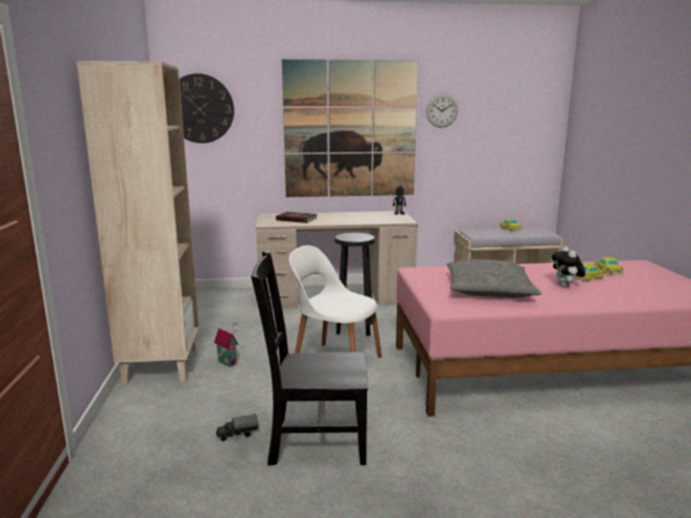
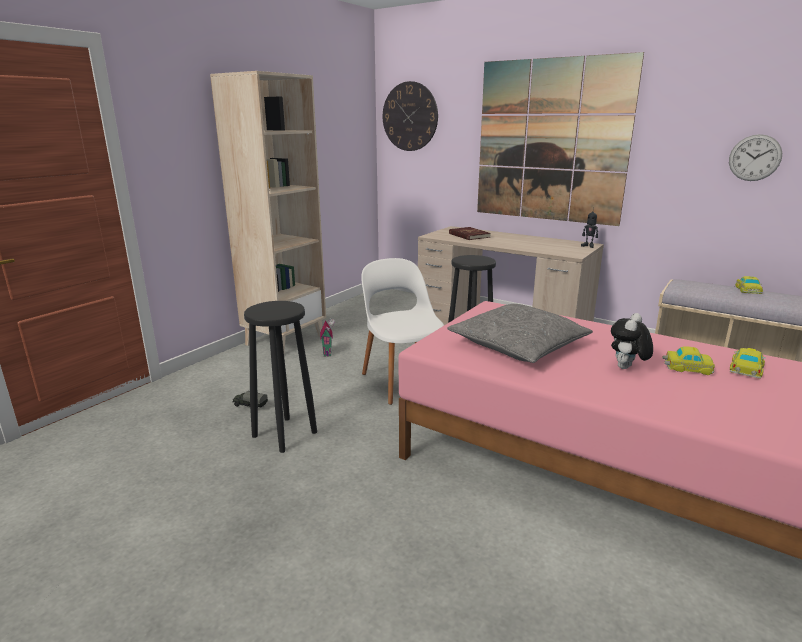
camera: 40 degrees right, 5 degrees up
(313, 441) = (285, 434): black chair -> black stool
(442, 111) = (671, 119): wall clock -> wall clock (754, 158)

